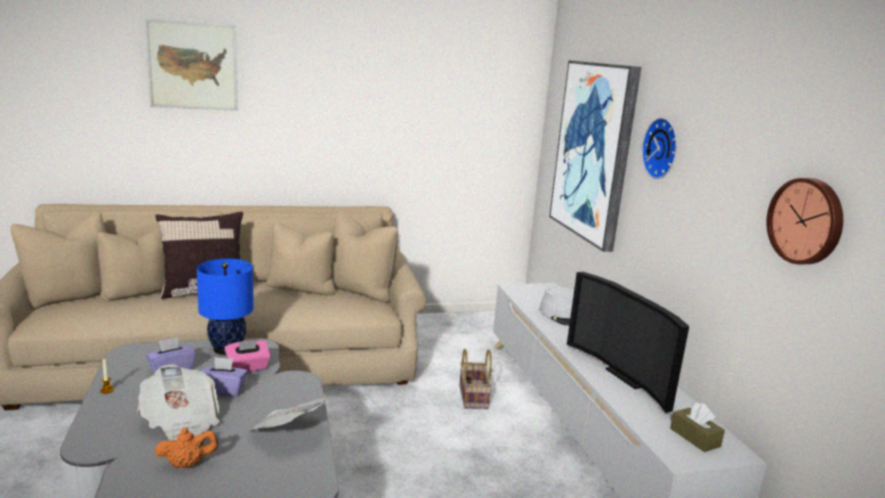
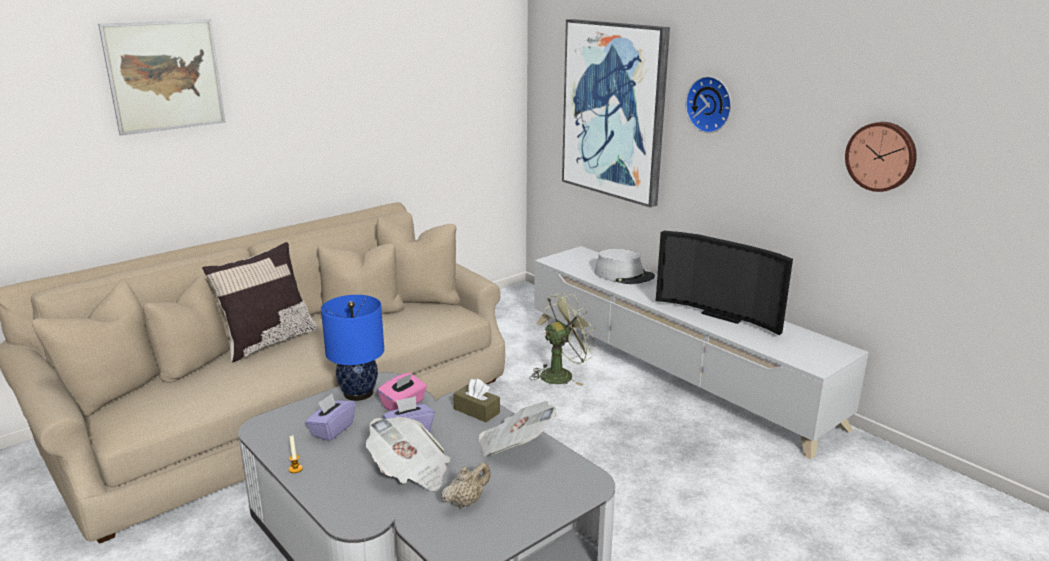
camera: 25 degrees left, 5 degrees up
(187, 464) = (466, 501): orange teapot -> beige teapot
(472, 396) = (562, 374): basket -> green fan
(694, 437) = (811, 348): brown tissue box -> brown tissue box (476, 411)

